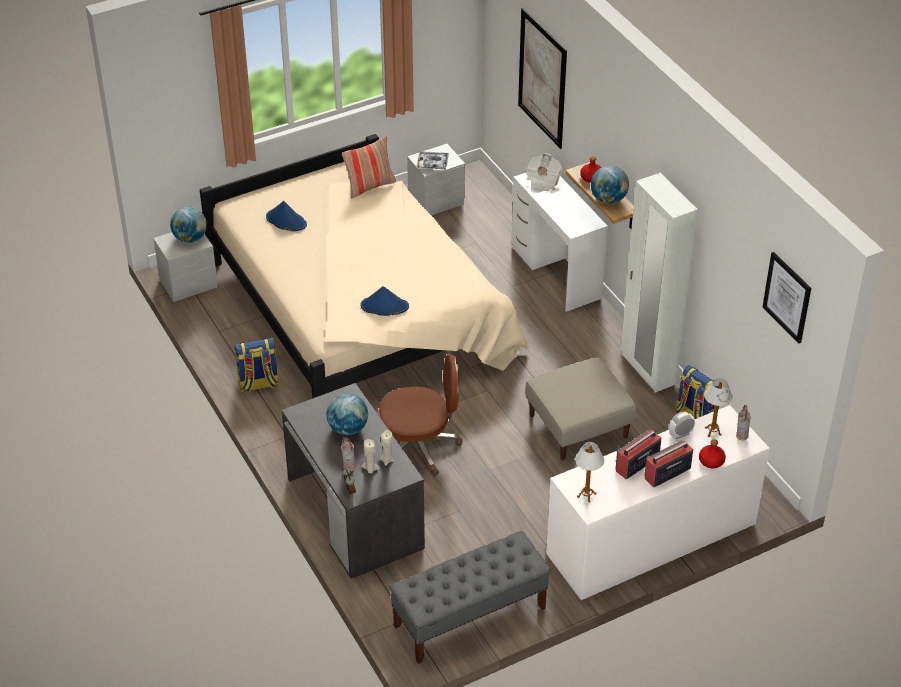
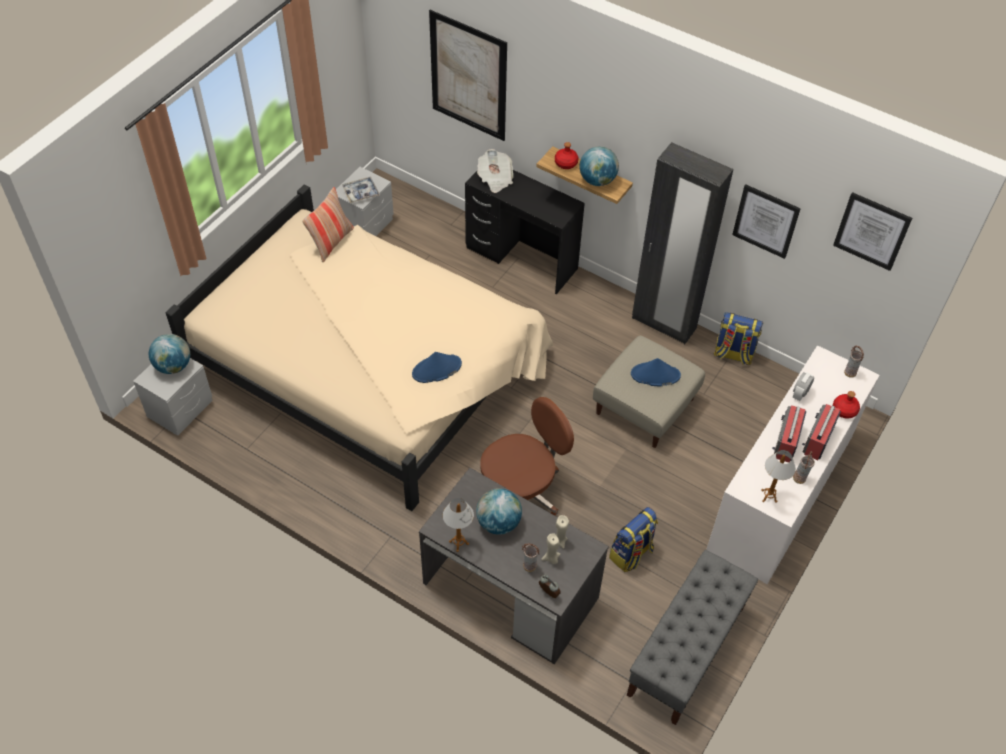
camera: 30 degrees left, 10 degrees up
(258, 384) = (324, 491): backpack -> backpack (631, 554)
(286, 221) = (273, 312): blue hat -> blue hat (655, 375)
(556, 273) = (522, 258): white desk -> black desk
(625, 494) = (800, 478): none -> vase
(647, 369) = (663, 324): white wardrobe -> black wardrobe
(713, 431) = (823, 379): table lamp -> table lamp (458, 543)
(722, 271) = (766, 221): none -> picture

